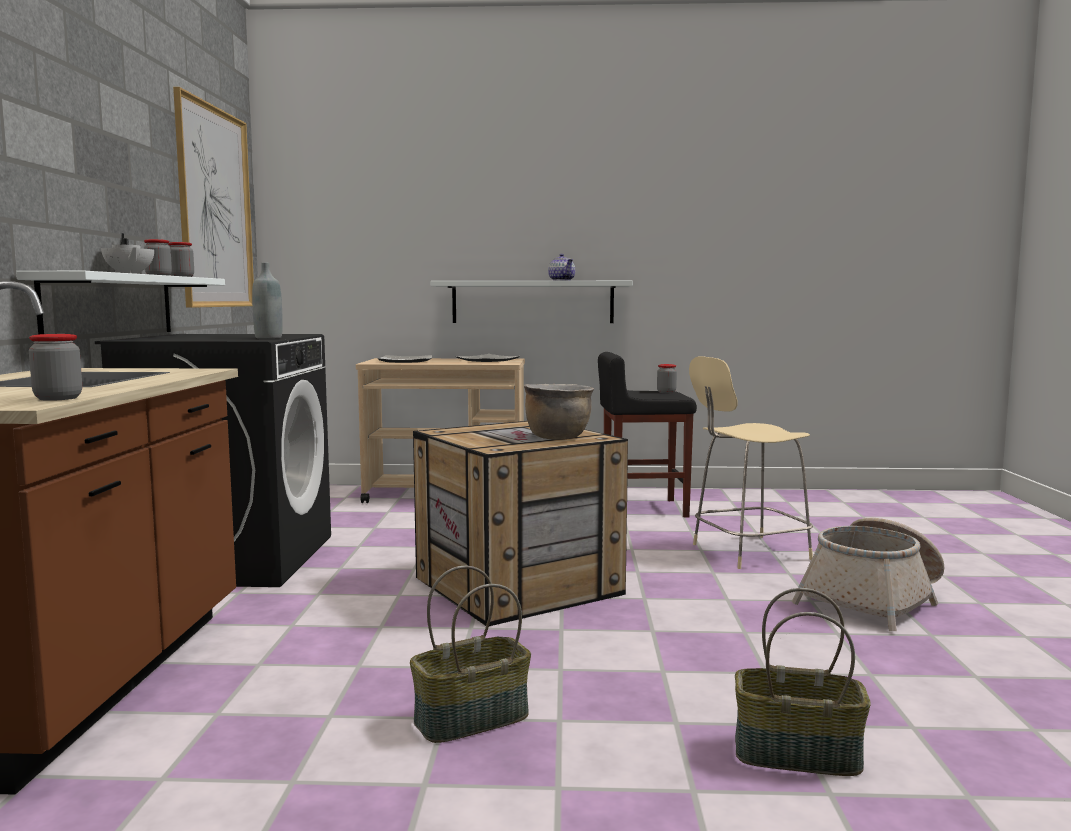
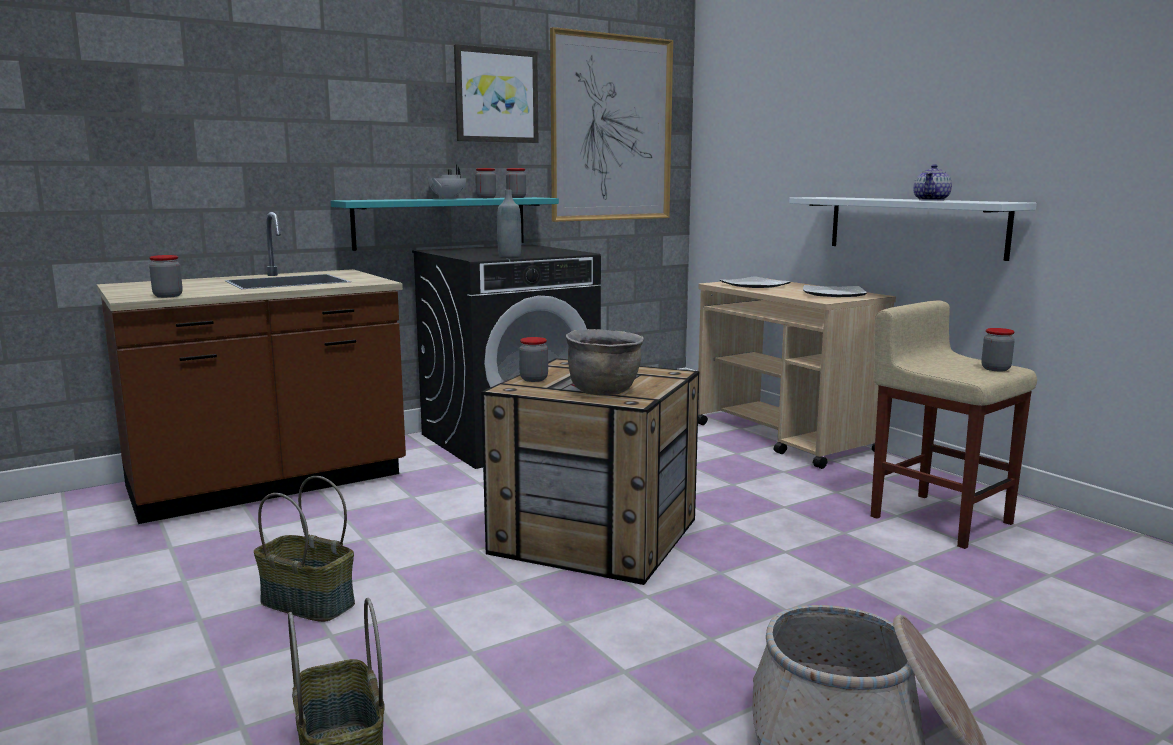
camera: 55 degrees right, 5 degrees up
(110, 306) = (441, 222): white shelf -> turquoise shelf
(142, 155) = (496, 95): none -> picture
(477, 442) = (534, 379): none -> jar
(643, 509) = (939, 519): black stool -> beige stool
(747, 552) = (898, 612): beige chair -> none

